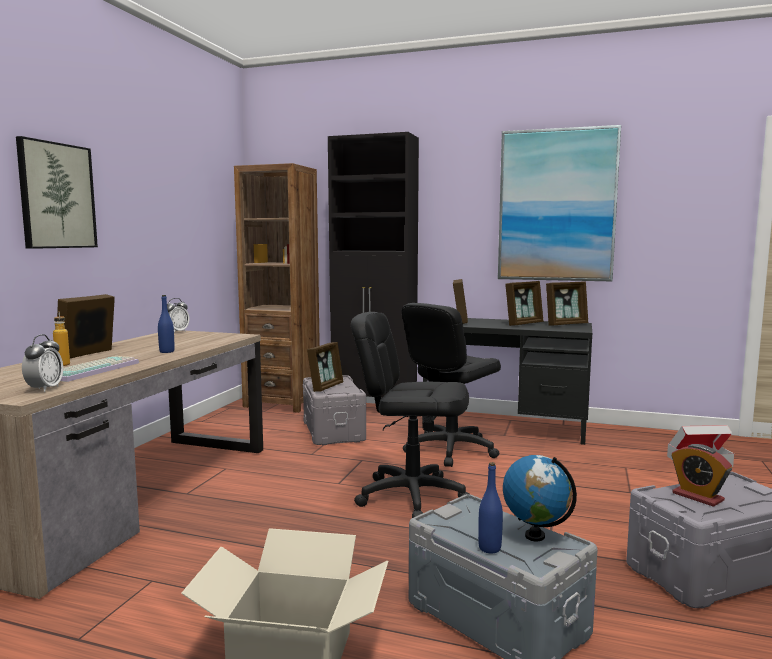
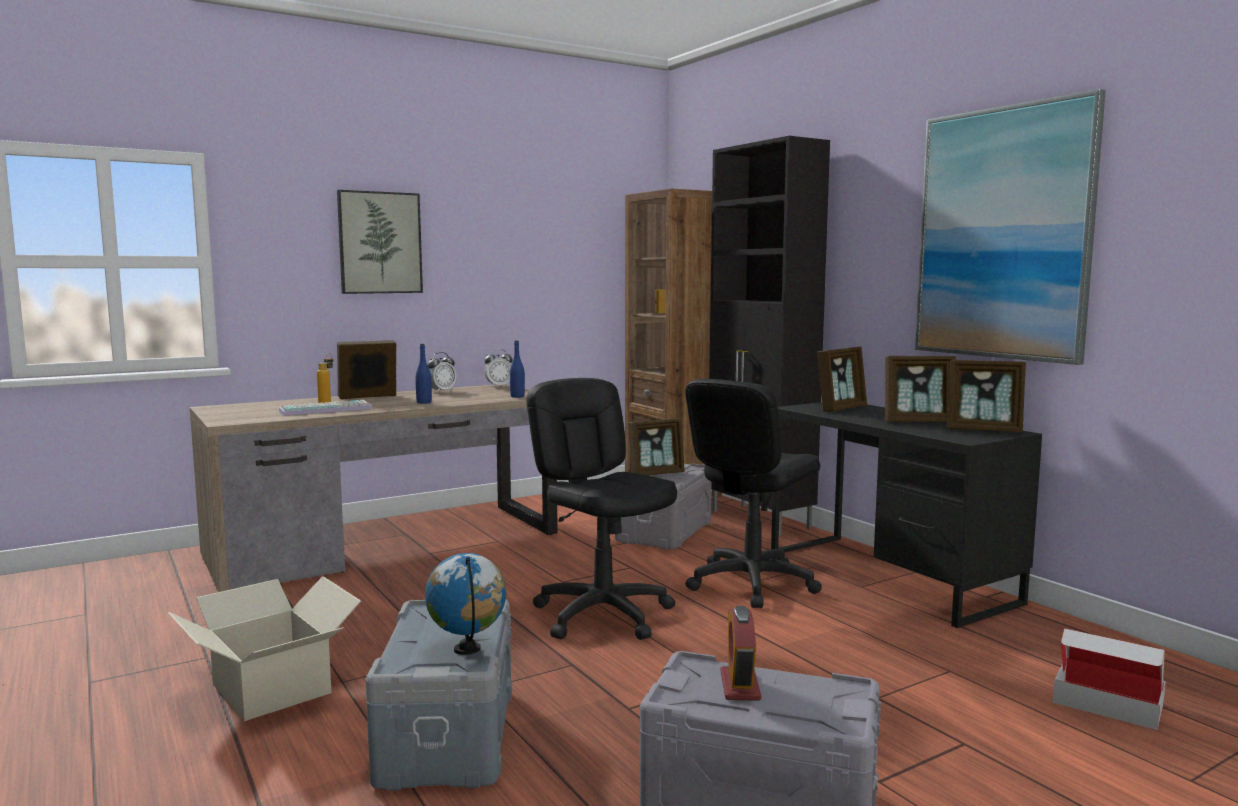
camera: 40 degrees right, 0 degrees up
(45, 389) = (255, 418): alarm clock -> alarm clock (441, 391)
(450, 450) = (751, 583): black office chair -> black office chair turned 45 degrees counterclockwise
(489, 548) = (407, 643): blue bottle -> blue bottle (517, 396)

